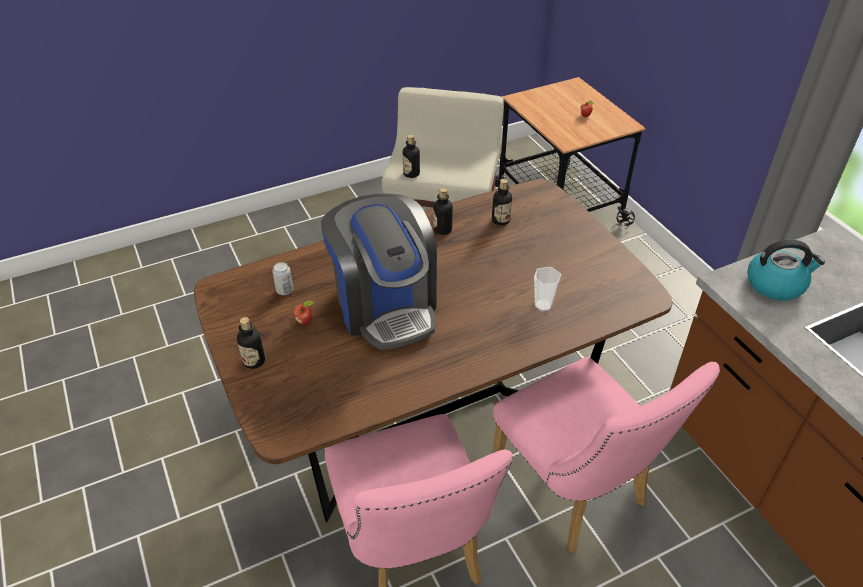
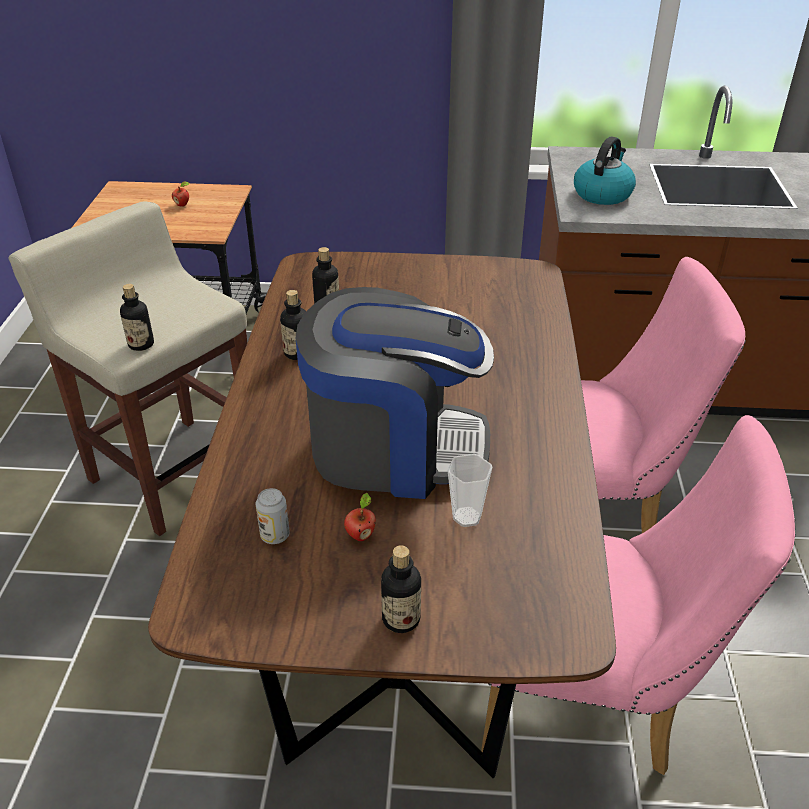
camera: 60 degrees left, 5 degrees down
(543, 305) = (495, 334): cup -> cup (467, 517)

